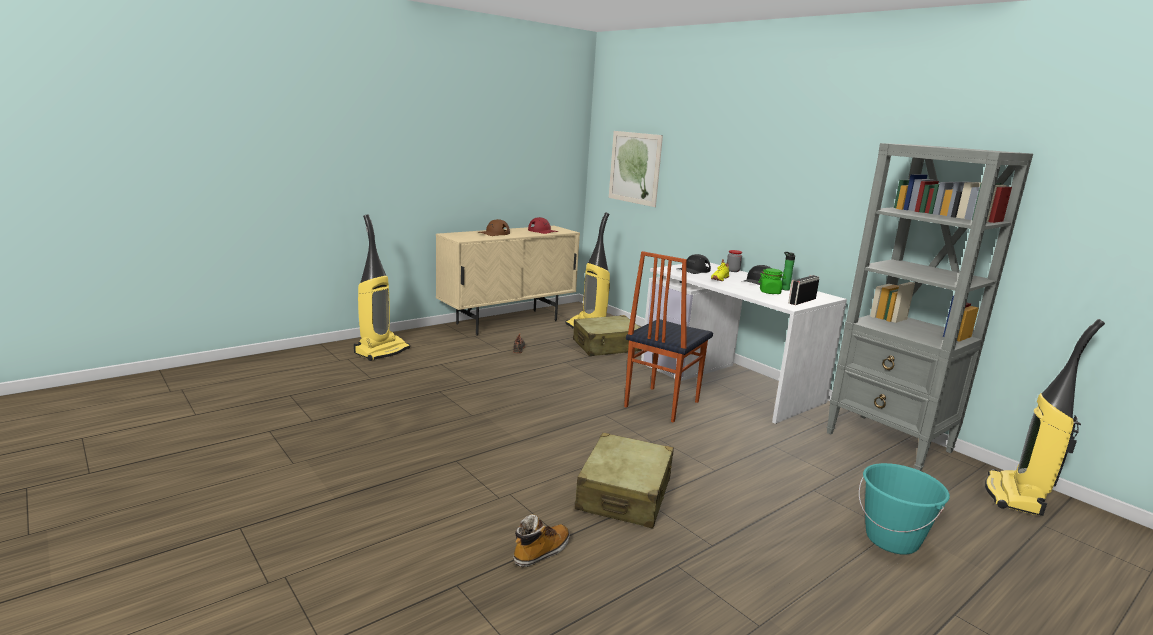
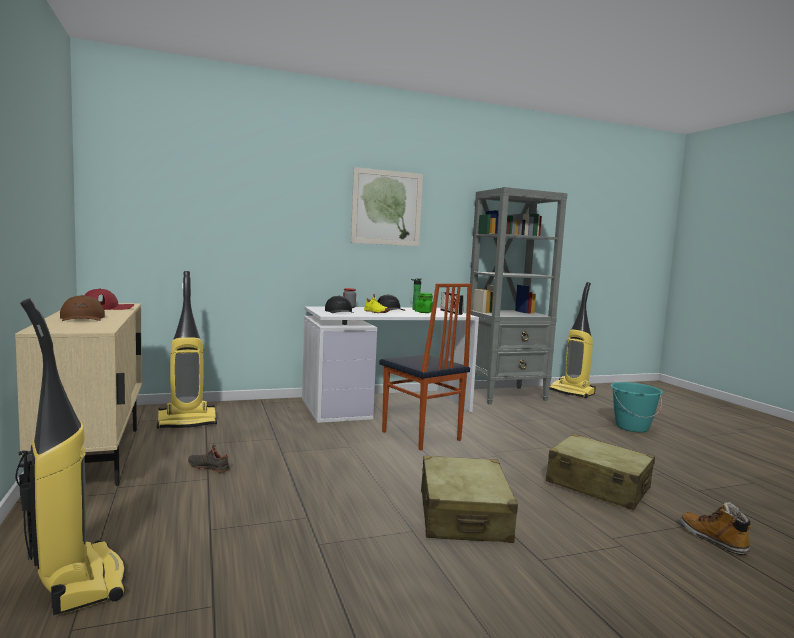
camera: 70 degrees left, 10 degrees down
(607, 346) = (255, 425): beige suitcase -> beige suitcase (463, 515)
(634, 168) = (177, 217): picture -> picture (387, 208)

